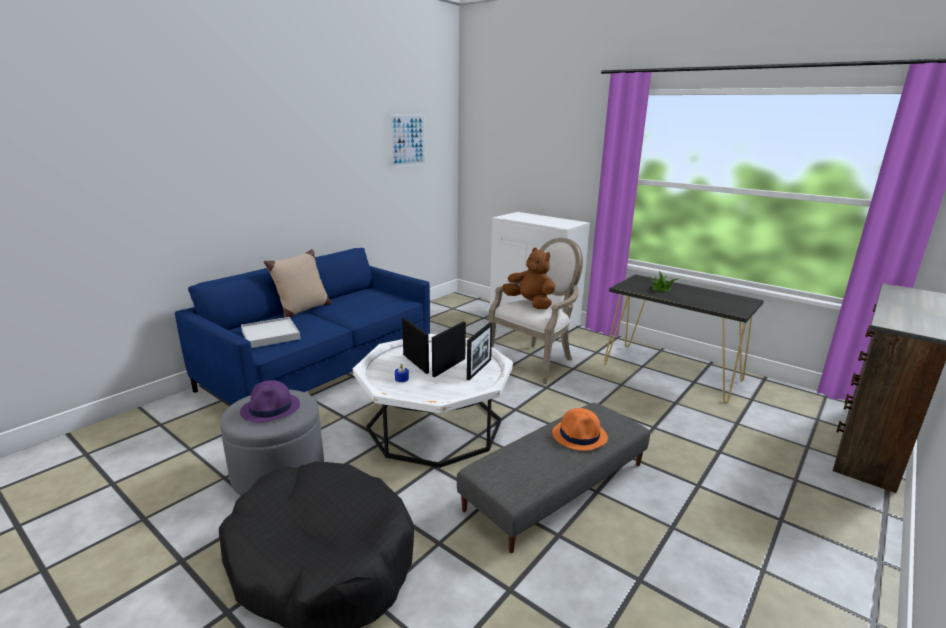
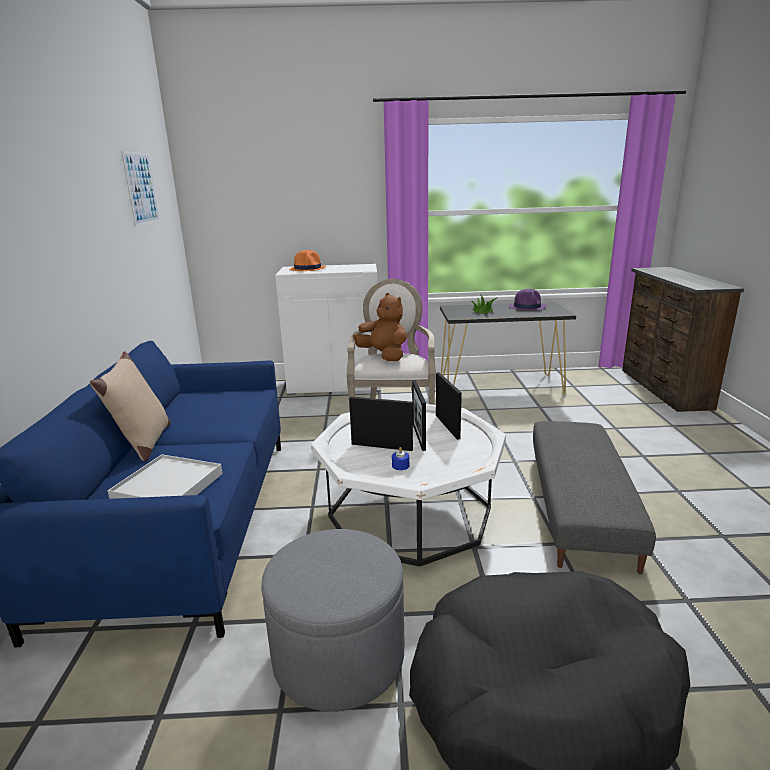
camera: 40 degrees left, 0 degrees up
(271, 409) = (336, 565): purple hat -> purple hat (527, 307)
(530, 304) = (384, 356): brown plush toy -> brown plush toy turned 45 degrees clockwise
(580, 436) = (581, 449): orange hat -> orange hat (308, 269)

